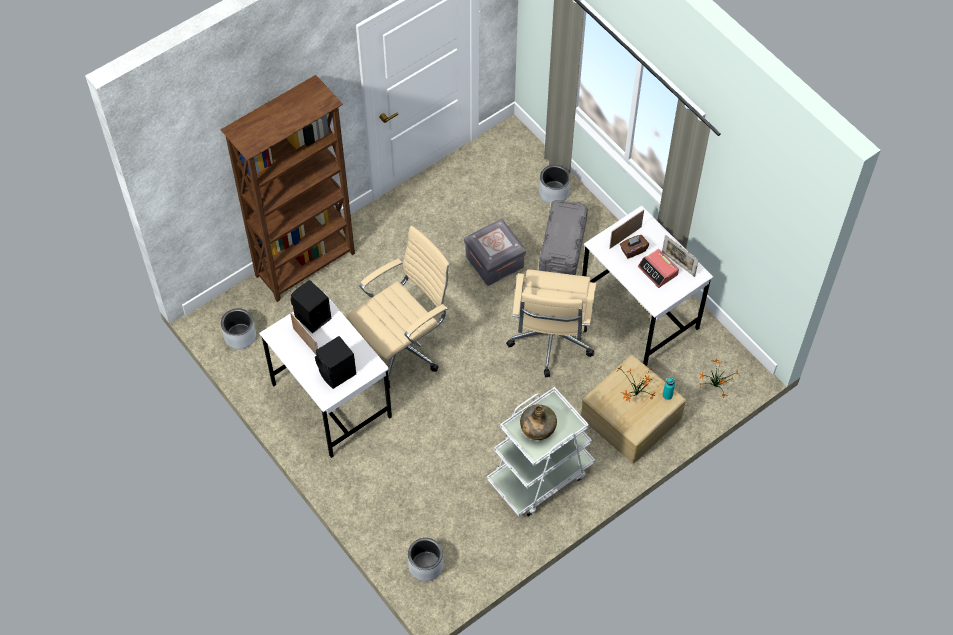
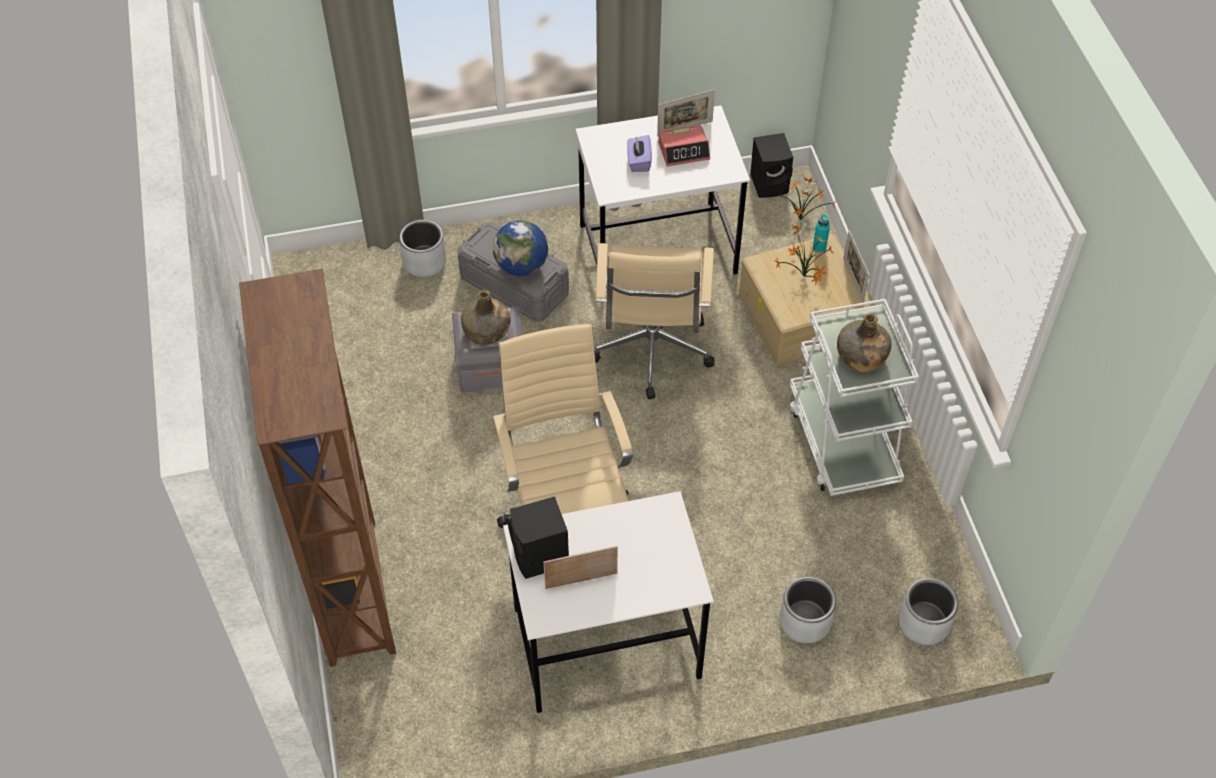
camera: 65 degrees left, 5 degrees down
(240, 336) = (426, 728): grey planter -> grey planter (804, 621)
(337, 374) = (657, 558): black speaker -> black speaker (770, 183)
(494, 241) = (486, 331): none -> green bottle
(550, 343) = (651, 354): beige office chair -> beige office chair turned 60 degrees clockwise
(559, 238) = (521, 266): none -> globe
(625, 237) = (615, 162): picture frame -> picture frame (853, 280)
(633, 250) = (639, 161): brown tissue box -> purple tissue box

